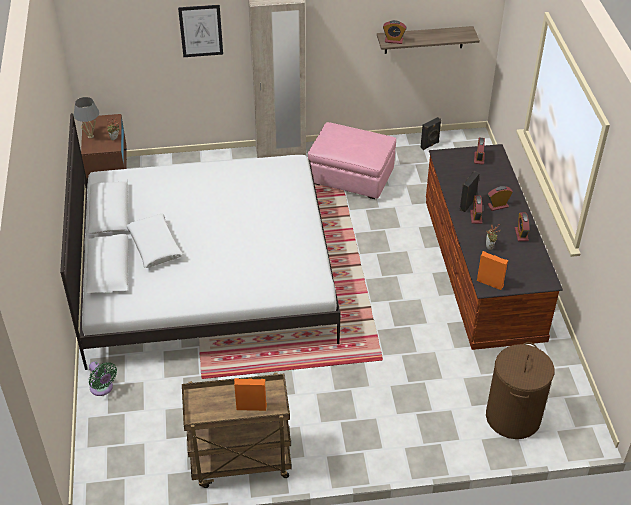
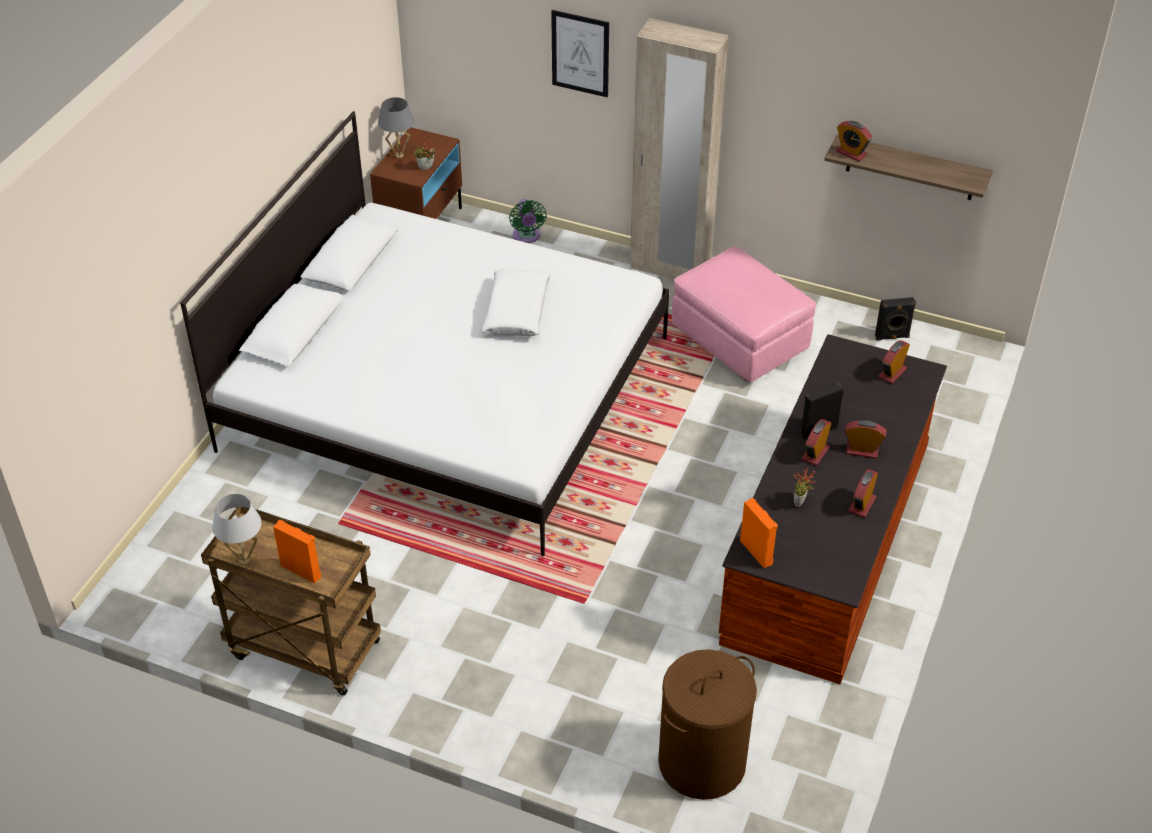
camera: 30 degrees right, 0 degrees up
(102, 388) = (216, 483): green fan -> green fan (526, 237)
(155, 246) = (370, 325): white pillow -> white pillow (517, 311)
(210, 417) = (244, 560): none -> white table lamp

